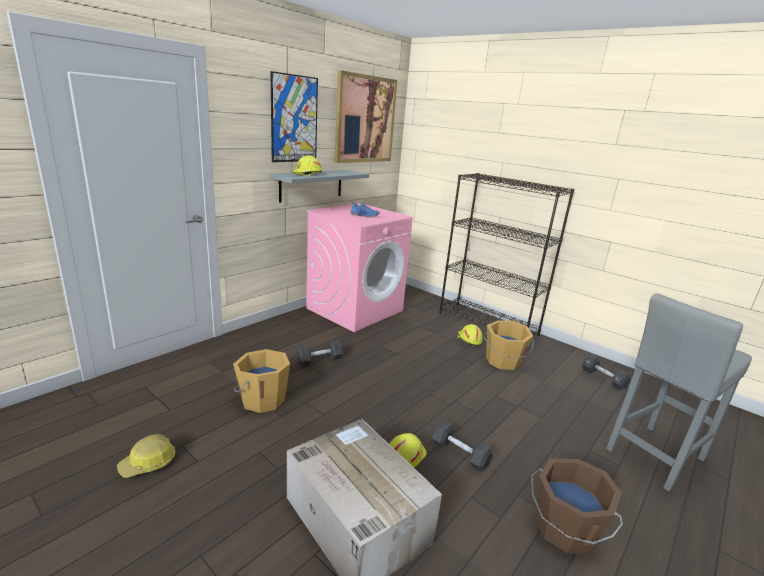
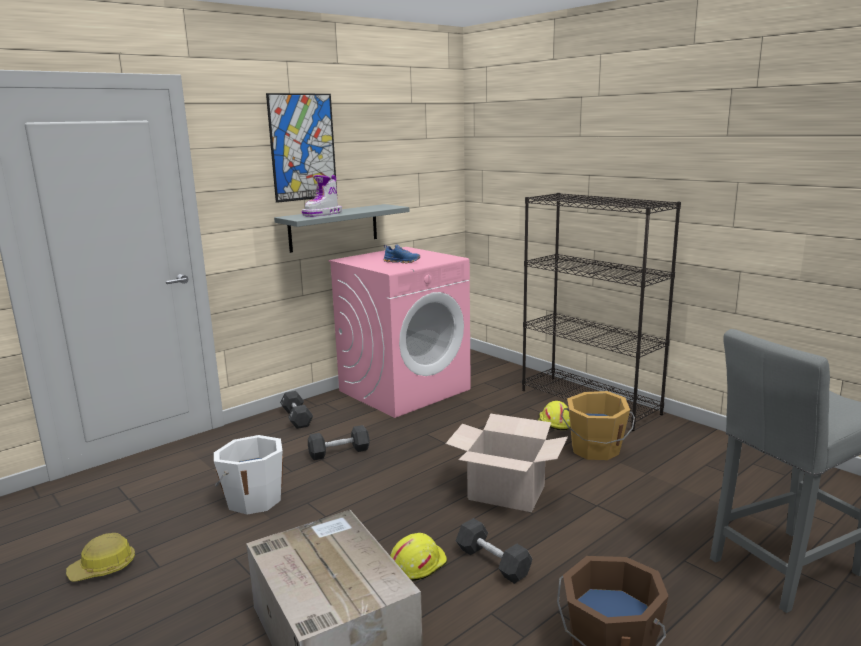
camera: 10 degrees right, 5 degrees down
(262, 399) = (253, 499): orange bucket -> white bucket
(307, 174) = (323, 214): yellow hard hat -> boot
(365, 119) = (404, 138): picture -> none
(452, 395) = (507, 492): none -> cardboard box
(603, 378) = (742, 469): black dumbbell -> black dumbbell (297, 418)

